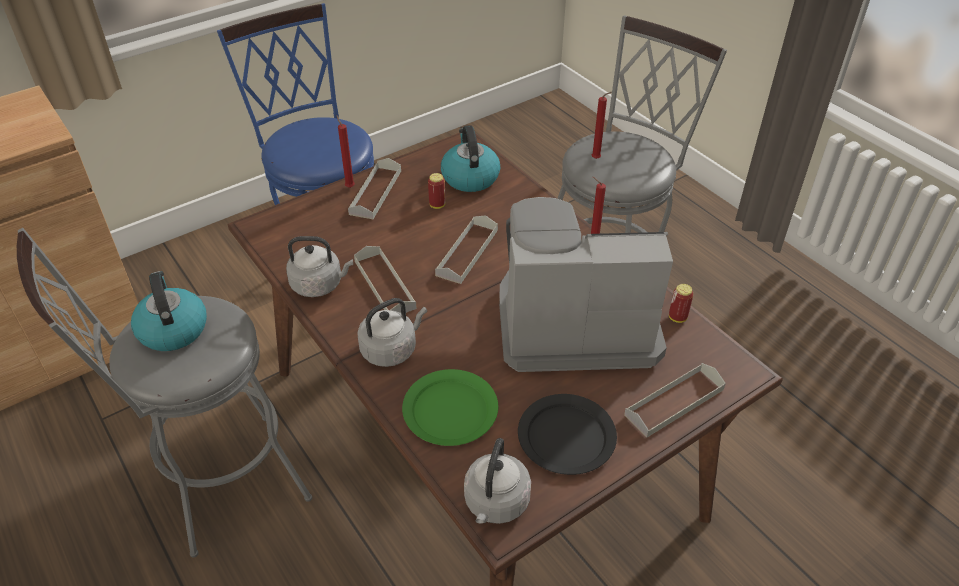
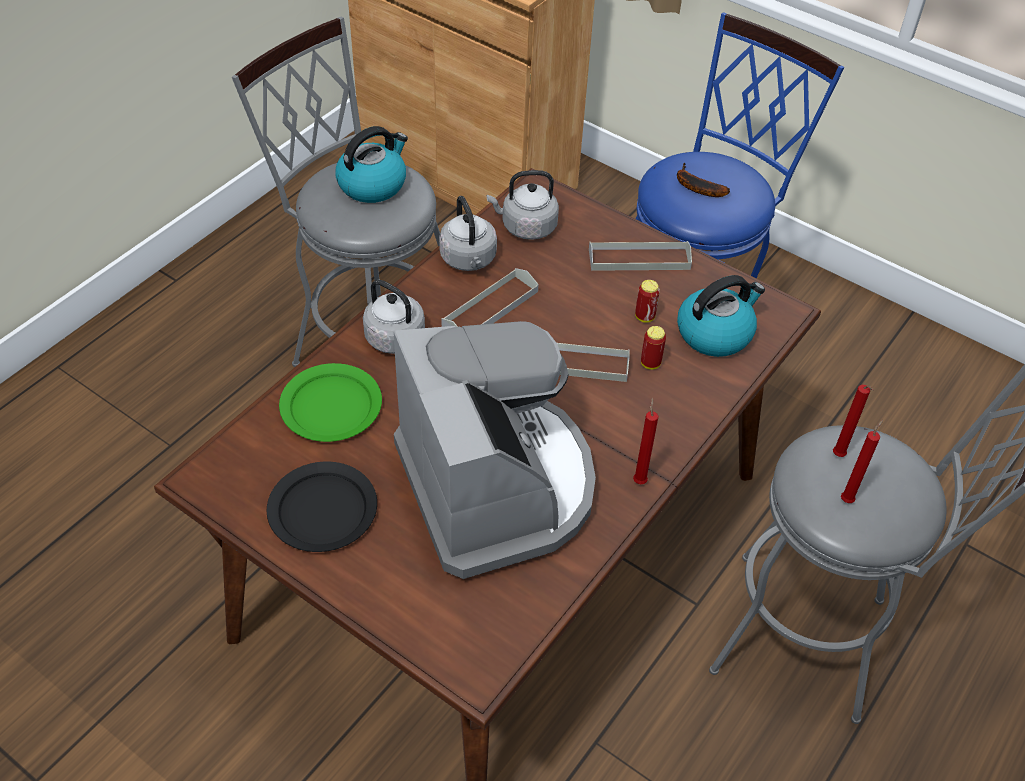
camera: 70 degrees right, 5 degrees up
(313, 146) = (695, 187): none -> banana
(349, 186) = (637, 235): red candle -> red candle (847, 499)
(495, 504) = (224, 468): grey kettle -> grey kettle (526, 227)
(674, 402) = (402, 604): grey tray -> none
(677, 318) = (547, 591): can -> can (650, 363)

